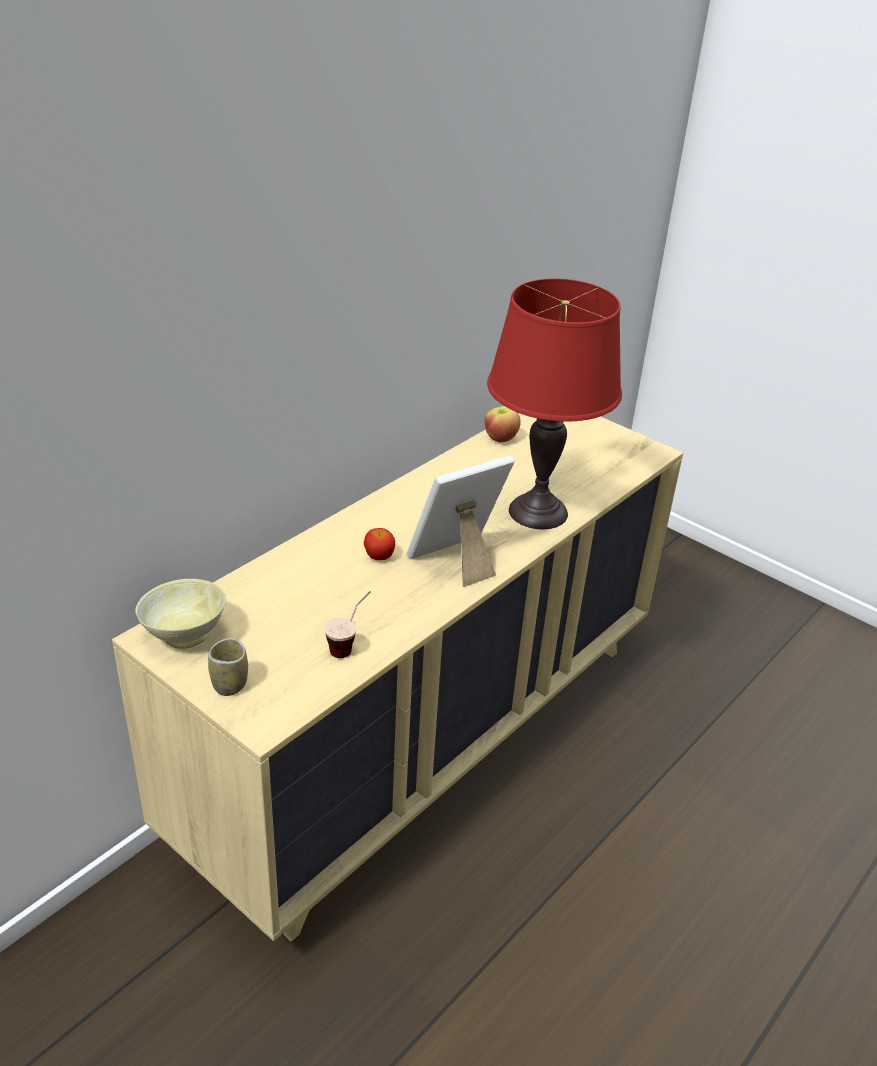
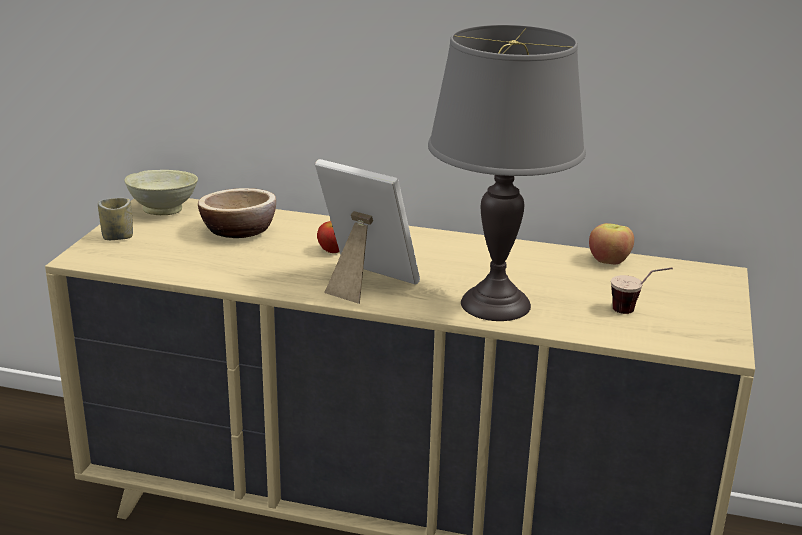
camera: 65 degrees right, 10 degrees down
(288, 598) = (239, 231): none -> bowl
(349, 645) = (198, 266): cup -> cup (636, 311)
(538, 512) = (496, 304): red table lamp -> grey table lamp

